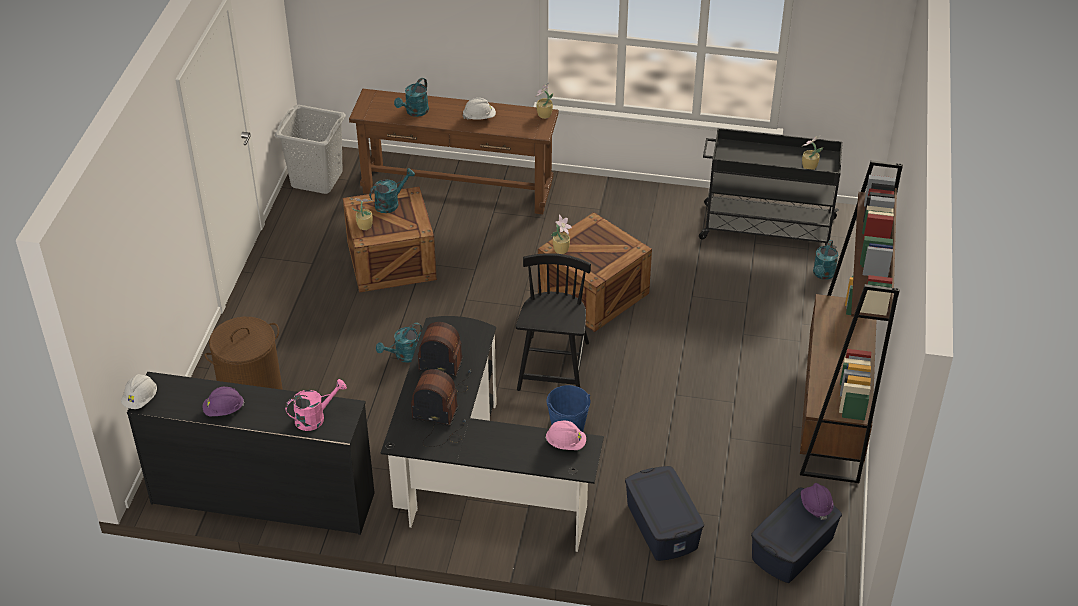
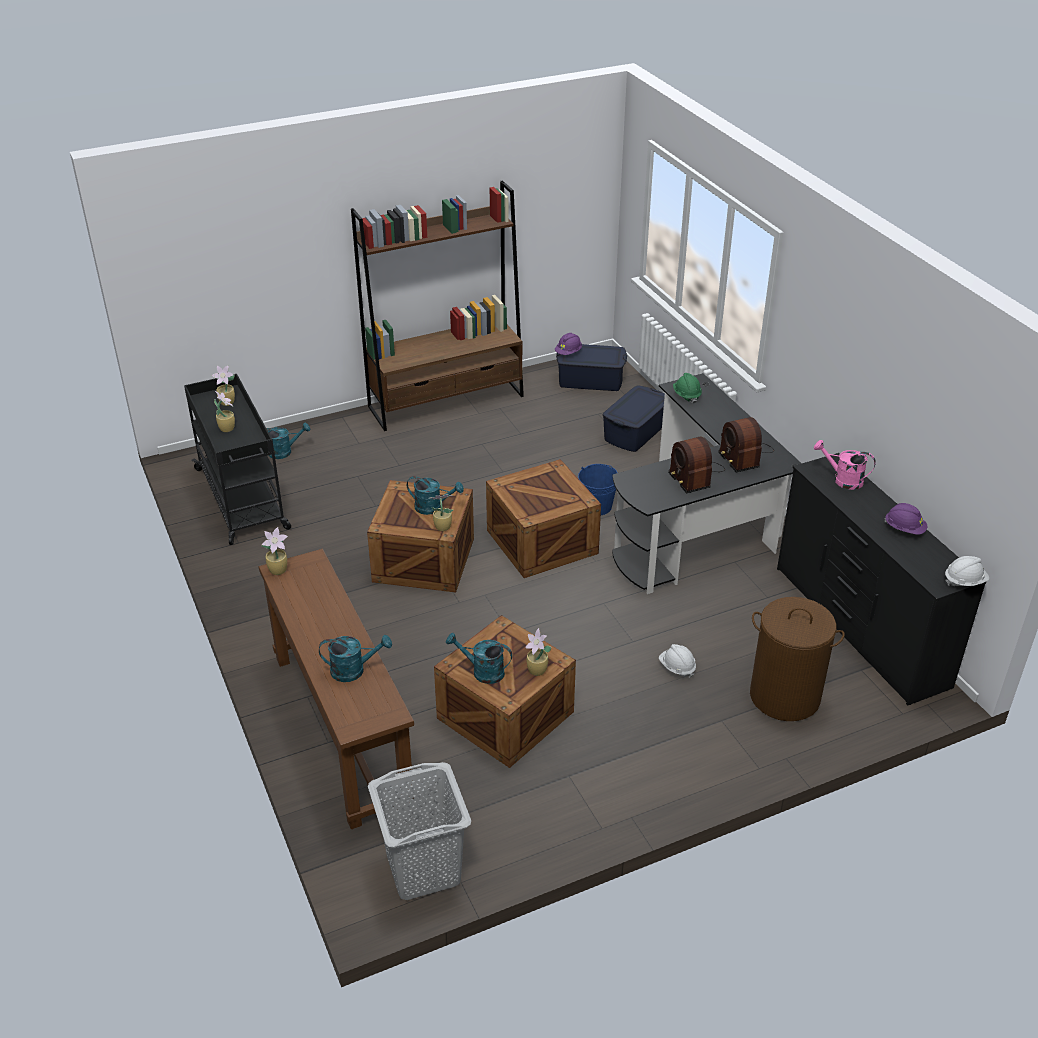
camera: 125 degrees left, 5 degrees down
(403, 356) = (622, 633): turquoise watering can -> turquoise watering can (433, 507)
(479, 117) = (321, 614): white hard hat -> white hard hat (677, 668)
(554, 368) = (540, 541): black chair -> crate
(566, 443) = (686, 395): pink hard hat -> green hard hat
(766, 155) = (227, 428): none -> potted plant

